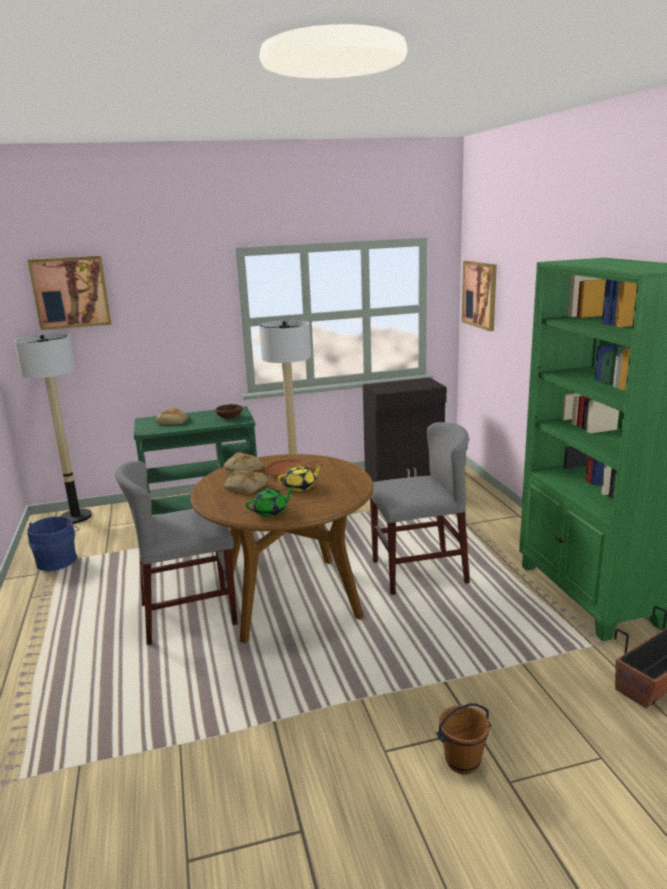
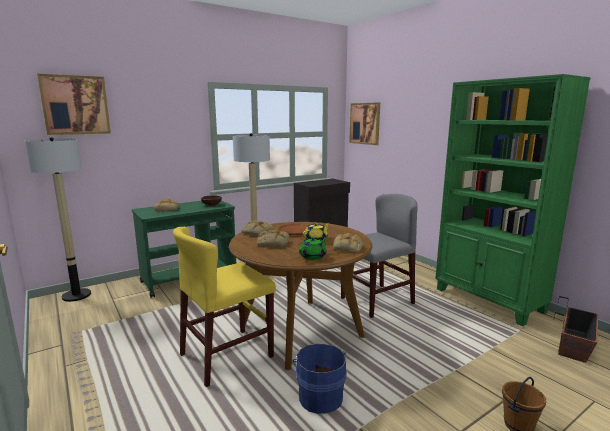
camera: 20 degrees left, 5 degrees down
(58, 560) = (77, 331): blue bucket -> blue bucket (320, 396)
(188, 614) = (227, 355): grey chair -> yellow chair
(326, 503) = (348, 247): none -> bread

